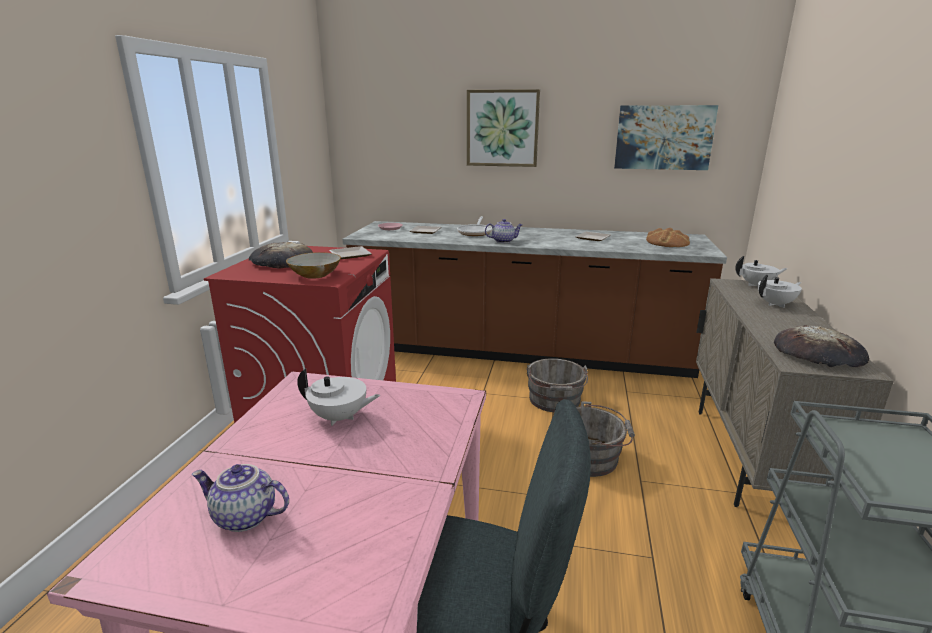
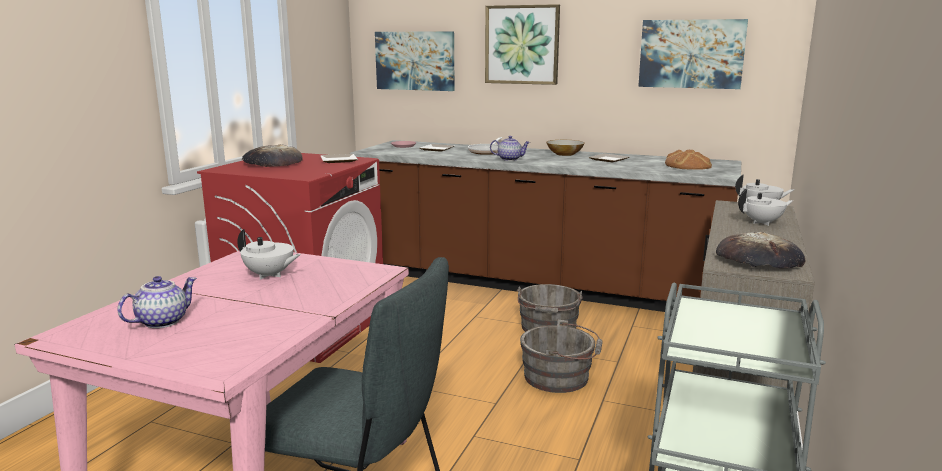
camera: 10 degrees right, 5 degrees down
(243, 518) = (162, 321): teapot -> teapot turned 105 degrees clockwise
(314, 275) = (294, 172): bowl -> bowl (564, 154)
(395, 144) = (415, 61): none -> picture

